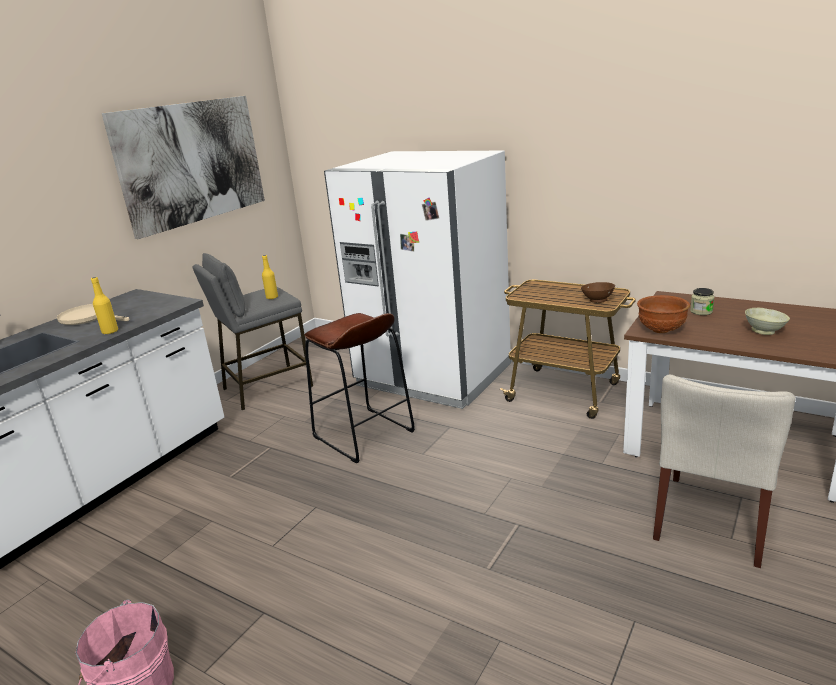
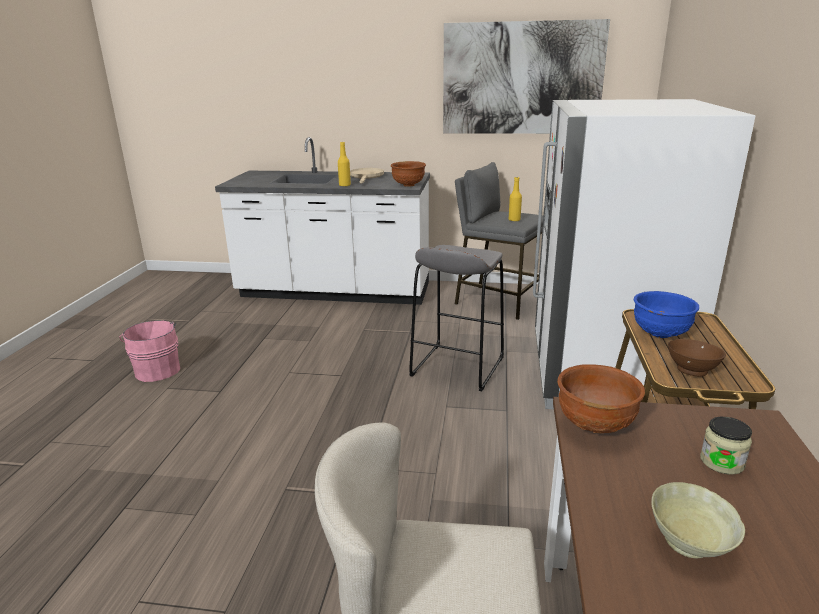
camera: 65 degrees right, 0 degrees up
(175, 302) = (408, 185): none -> brown bowl
(363, 434) = (457, 366): brown stool -> grey stool
(547, 297) = (661, 334): none -> blue bowl

